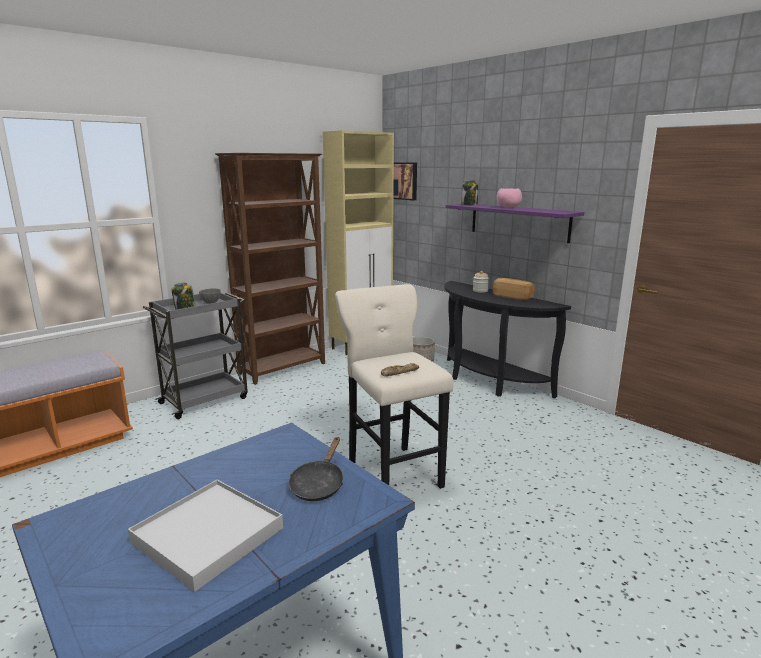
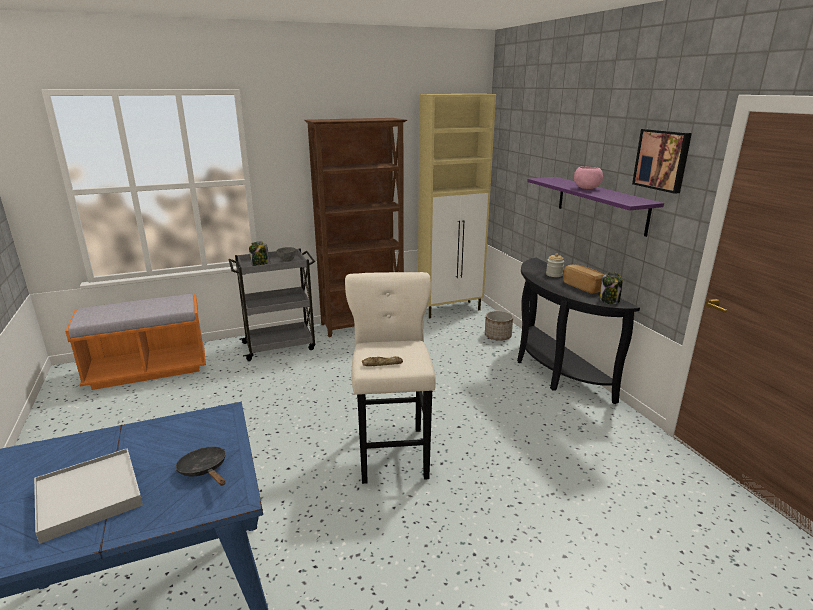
camera: 20 degrees right, 5 degrees up
(318, 484) = (205, 470): black frying pan -> black frying pan turned 105 degrees clockwise
(404, 181) = (505, 145): picture -> picture (662, 160)
(469, 204) = (553, 180): jar -> jar (609, 300)

